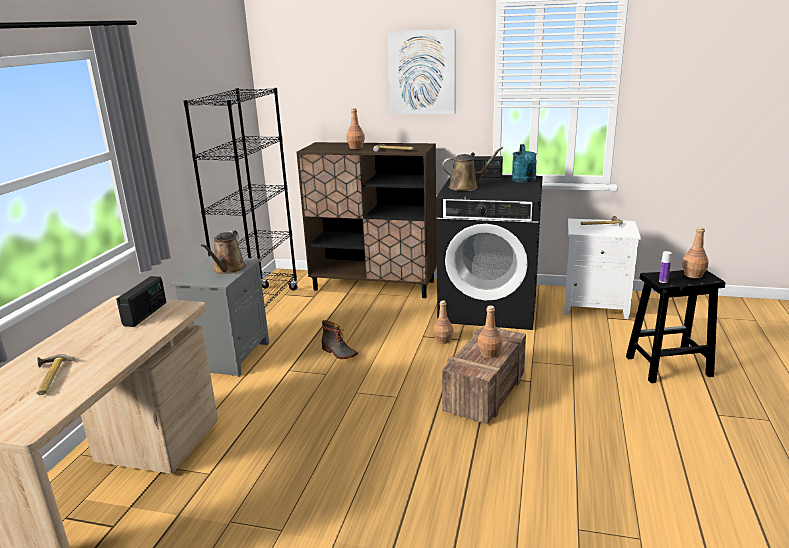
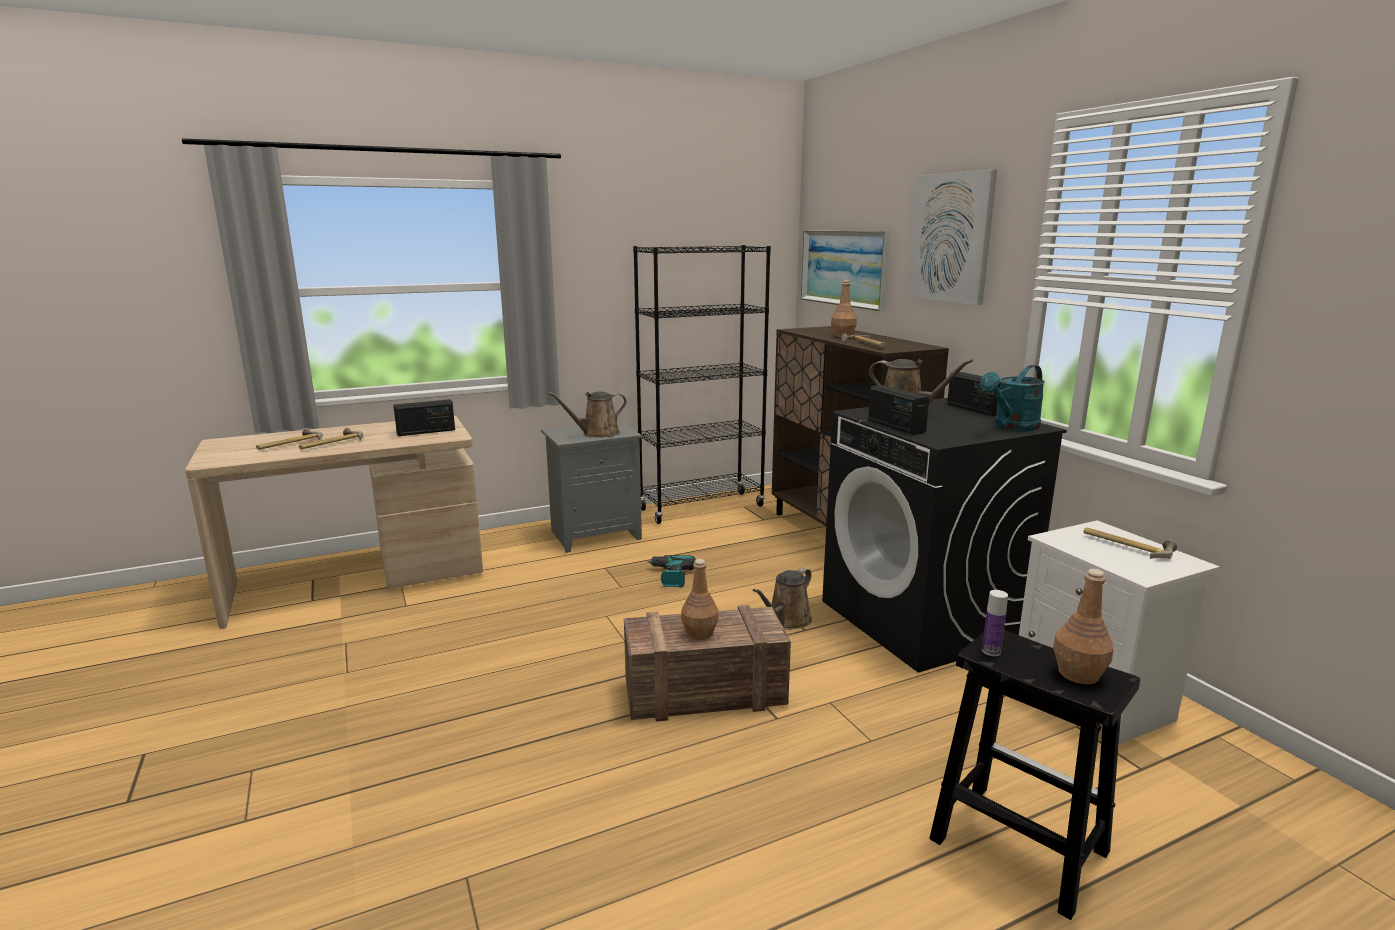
camera: 50 degrees right, 5 degrees down
(94, 358) = (331, 444): none -> hammer
(316, 98) = (844, 268): none -> picture
(339, 353) = (670, 576): boot -> power drill
(443, 340) = (786, 621): brown bottle -> brown watering can
(489, 195) = (895, 426): none -> radio

